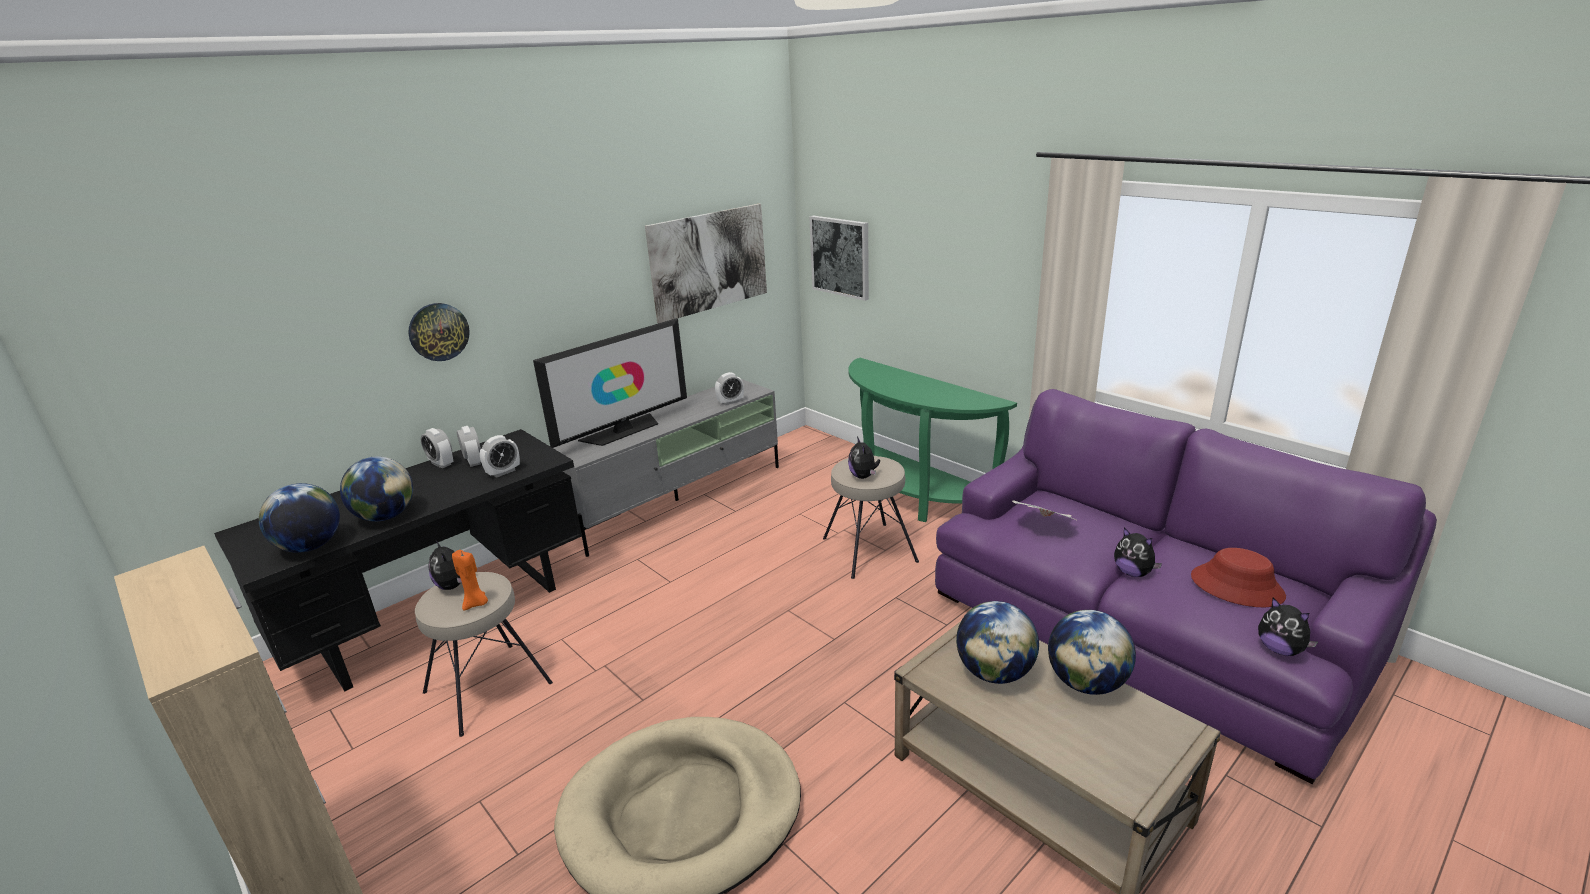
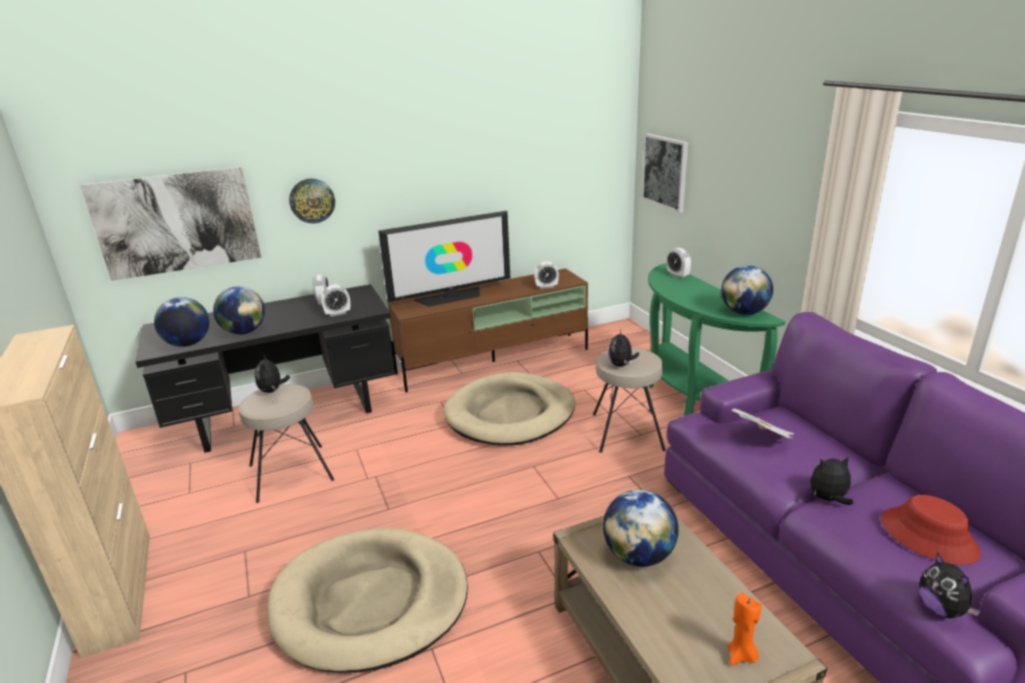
camera: 20 degrees right, 0 degrees up
(441, 464) = (302, 301): alarm clock -> alarm clock (677, 275)
(476, 604) = (278, 406): orange candle -> orange candle (741, 656)
(678, 499) = (495, 361): grey tv stand -> brown tv stand
(709, 261) = (547, 166): picture -> picture (177, 223)
(730, 557) = (510, 414): none -> beige dog bed
(1086, 683) = (718, 587): globe -> globe (744, 312)
(1133, 573) = (828, 499): plush toy -> plush toy turned 105 degrees clockwise

